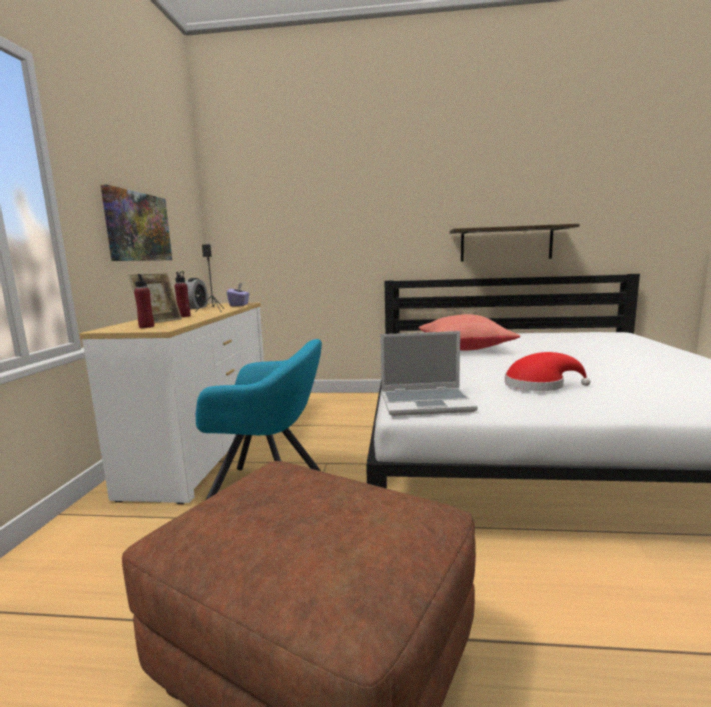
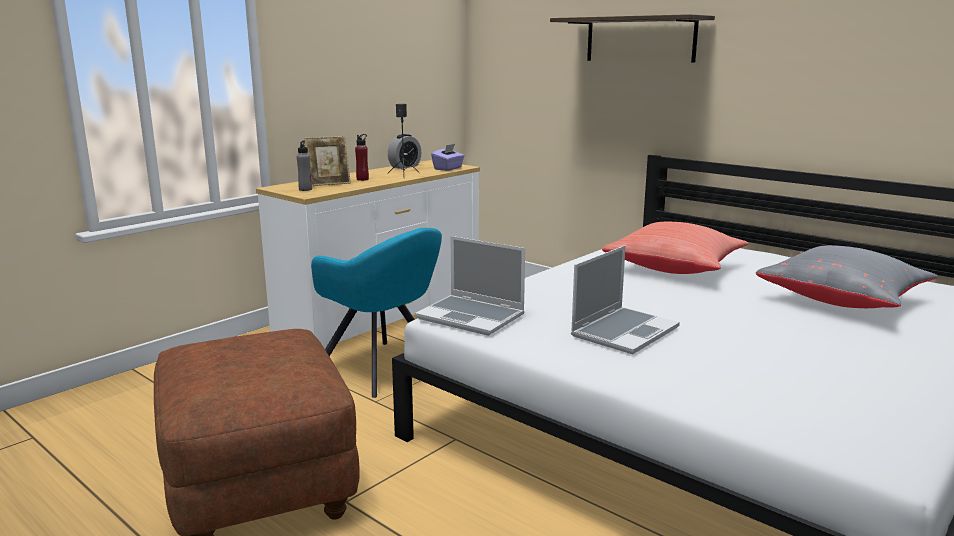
camera: 35 degrees right, 5 degrees up
(138, 227) = (356, 78): picture -> none
(146, 327) = (305, 189): red bottle -> grey bottle
(506, 244) = (831, 121): shelf -> shelf (640, 39)
(539, 385) = (624, 331): red hat -> laptop
(582, 345) = (843, 300): none -> grey pillow

